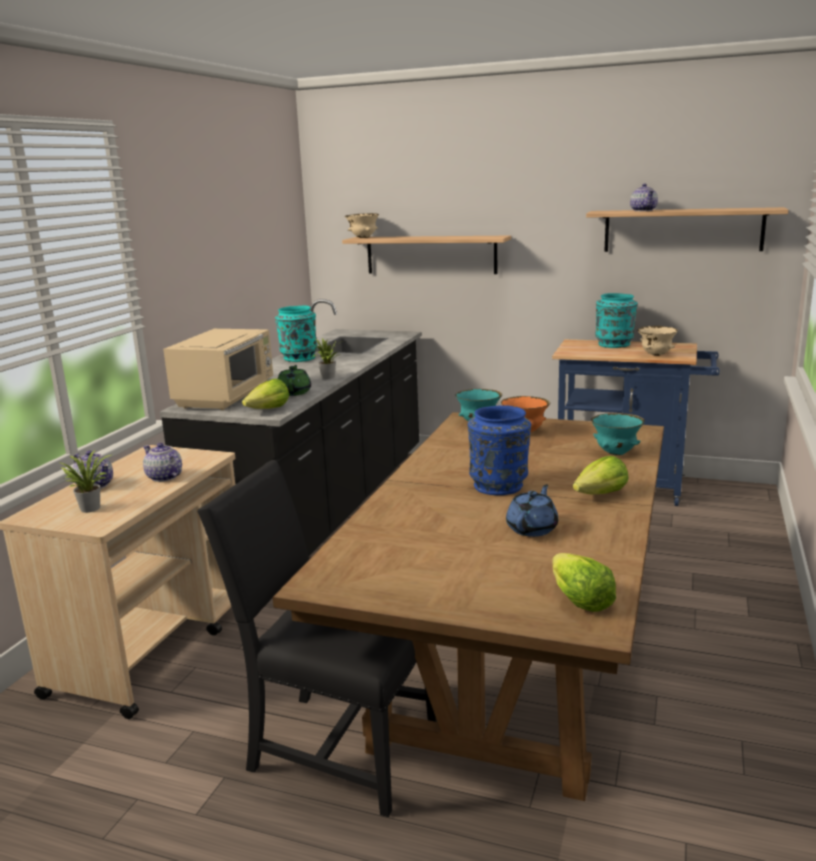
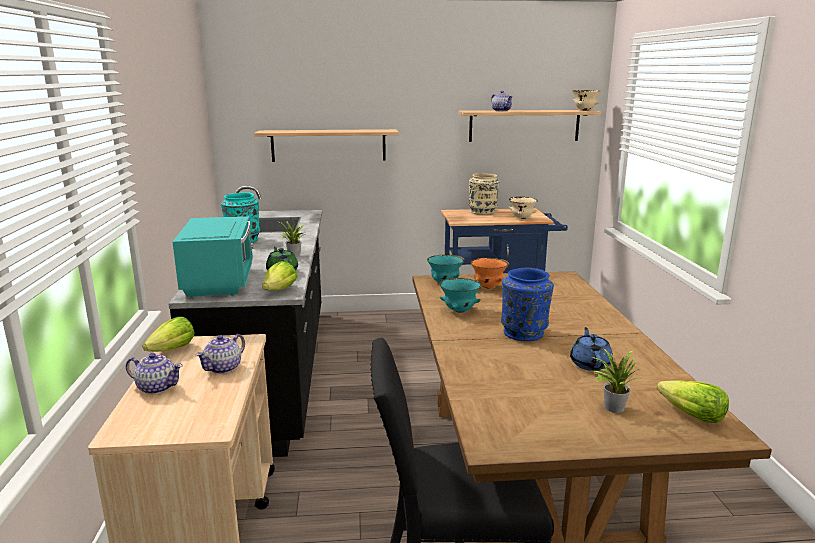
camera: 25 degrees left, 0 degrees up
(90, 507) = (180, 412): potted plant -> potted plant (611, 407)
(164, 477) = (224, 368): teapot -> teapot turned 75 degrees counterclockwise
(227, 396) = (221, 281): beige microwave -> turquoise microwave
(363, 238) = (270, 131): beige bowl -> beige bowl (584, 110)
(601, 495) = (601, 329): lettuce -> lettuce (172, 350)
(614, 344) = (483, 212): turquoise vase -> beige vase
(616, 453) = (571, 296): turquoise bowl -> turquoise bowl (460, 311)

